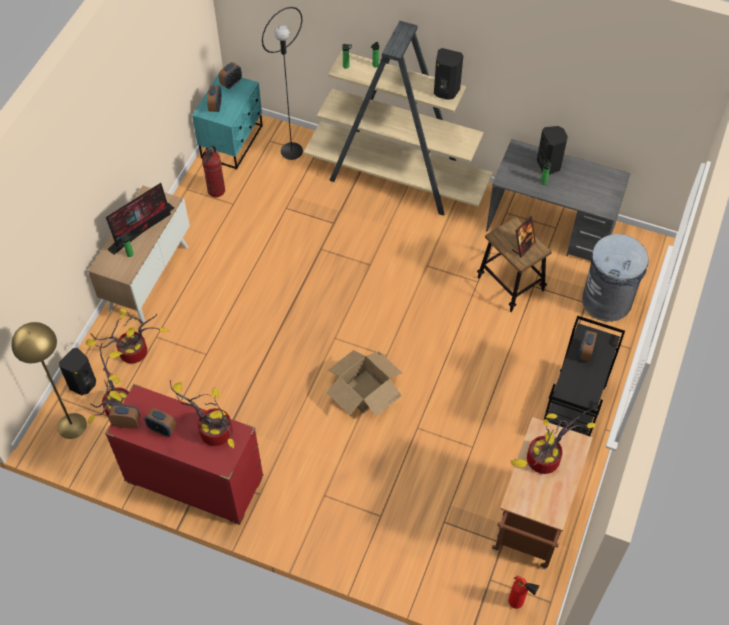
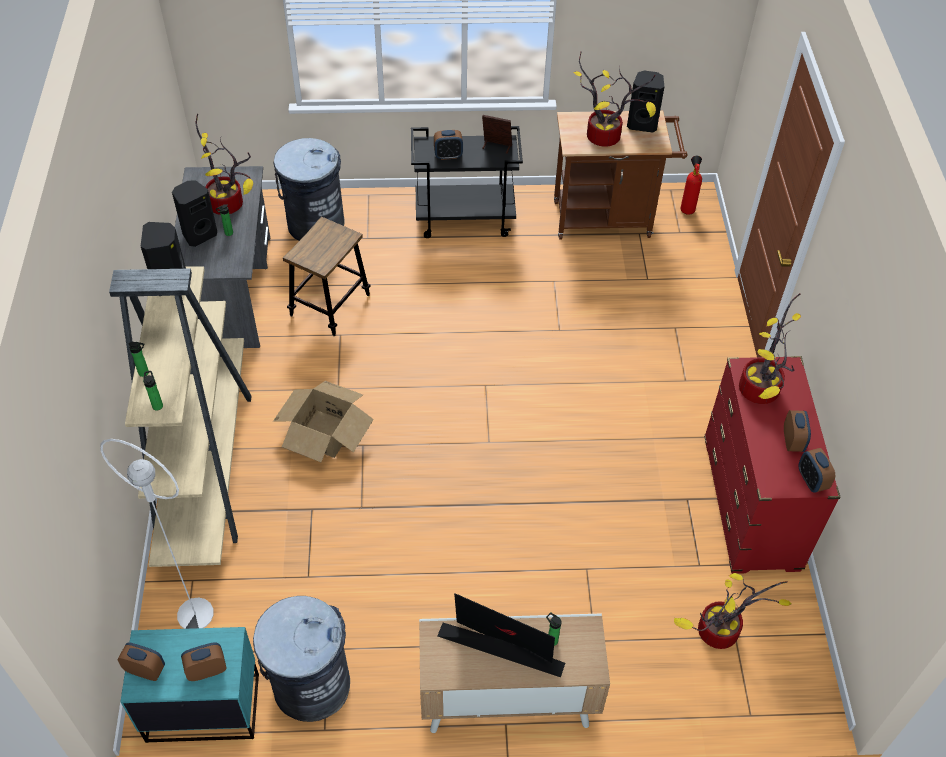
camera: 115 degrees left, 5 degrees down
(71, 425) = (775, 676): yellow floor lamp -> none
(83, 384) = (713, 694): black speaker -> black speaker (642, 124)
(132, 354) = (637, 657): potted plant -> potted plant (229, 204)
(216, 190) = (311, 684): fire extinguisher -> grey trash can
(291, 151) = (195, 614): black floor lamp -> white floor lamp
(364, 391) = (542, 389): cardboard box -> cardboard box (324, 433)
(523, 247) = (326, 240): picture frame -> picture frame (496, 146)

